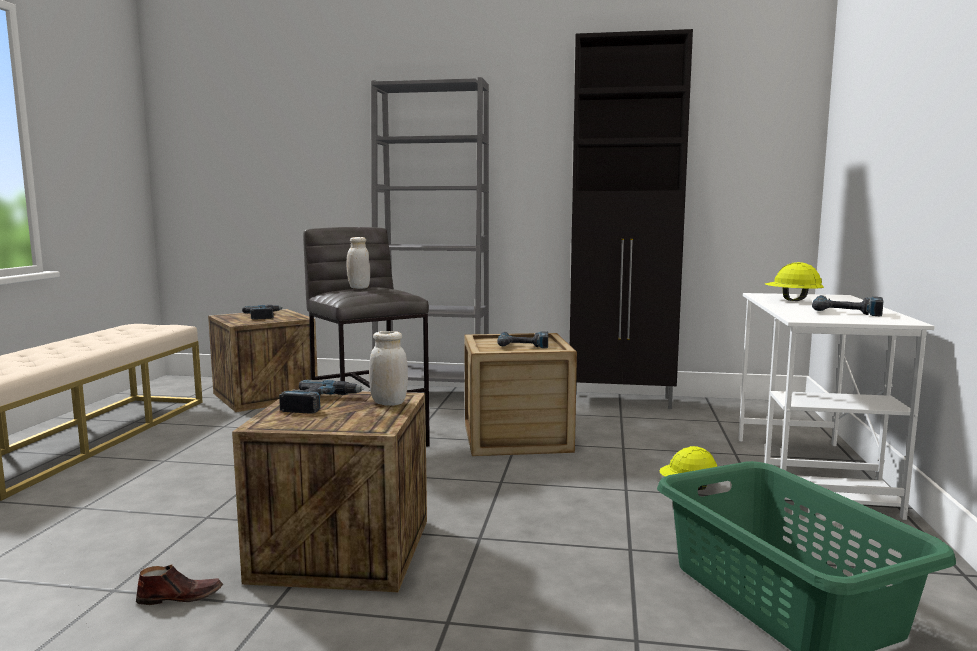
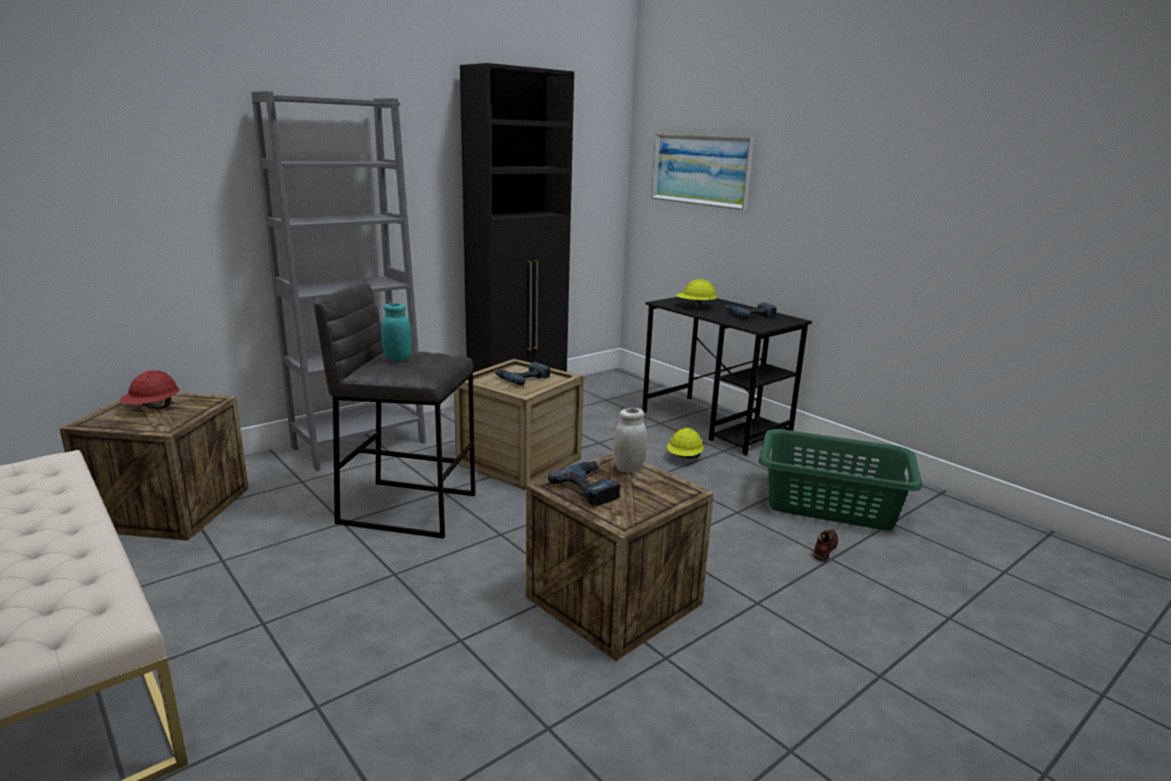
camera: 50 degrees left, 10 degrees up
(180, 597) = (603, 695): brown shoe -> brown shoe (824, 549)
(264, 316) = (153, 408): power drill -> red hard hat
(359, 288) = (397, 358): white jar -> turquoise jar
(811, 474) = (715, 424): white desk -> black desk
(867, 126) = (700, 170): none -> picture

